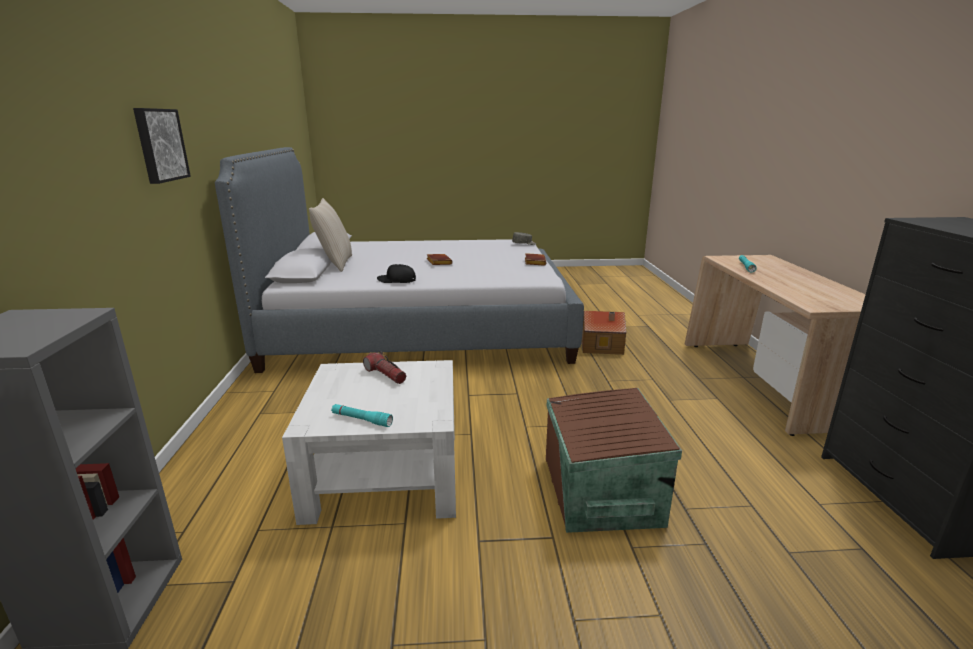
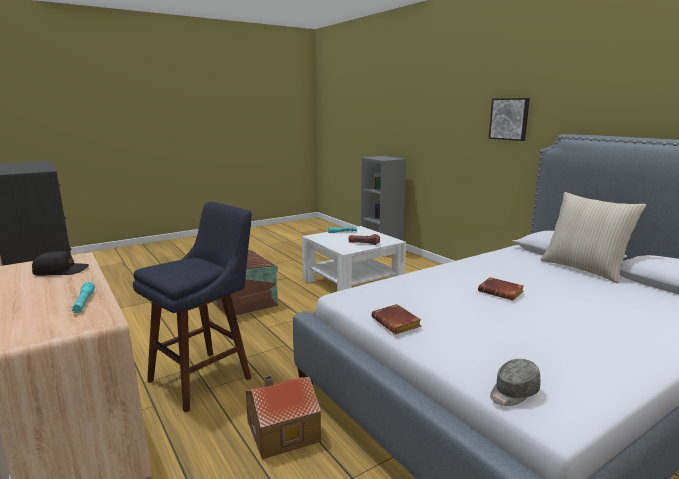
camera: 150 degrees right, 5 degrees down
(396, 280) = (471, 263): black cap -> black cap (61, 271)
(656, 388) = (205, 376): none -> blue stool

